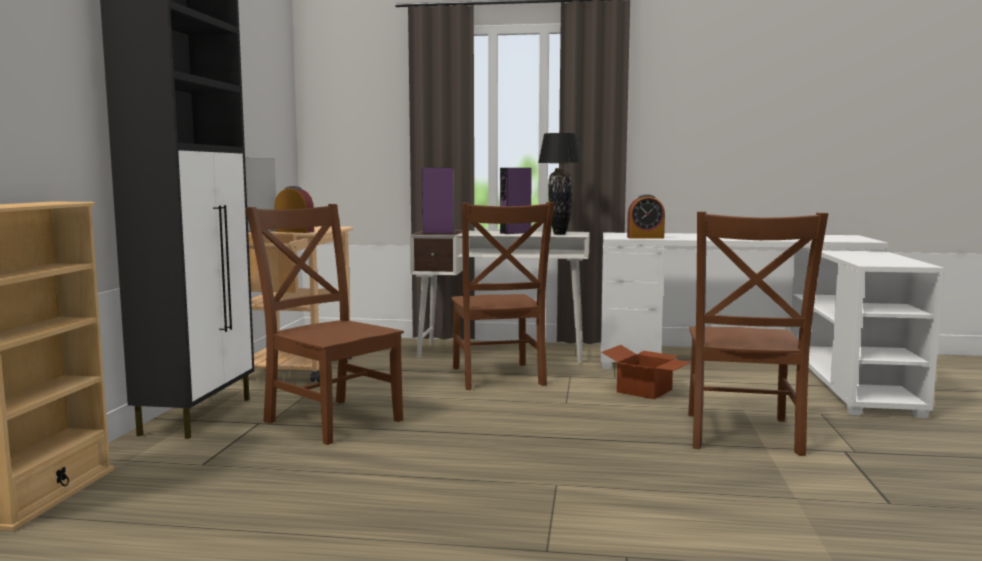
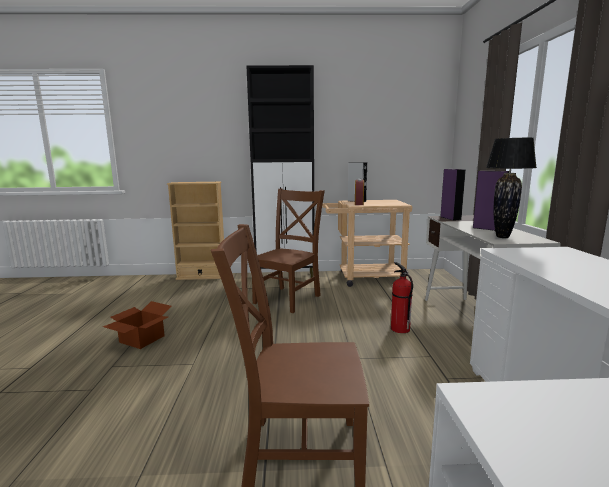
camera: 80 degrees right, 5 degrees up
(497, 377) = (399, 328): brown chair -> fire extinguisher
(645, 237) = (527, 259): alarm clock -> none
(645, 391) = (413, 396): cardboard box -> cardboard box (140, 339)

